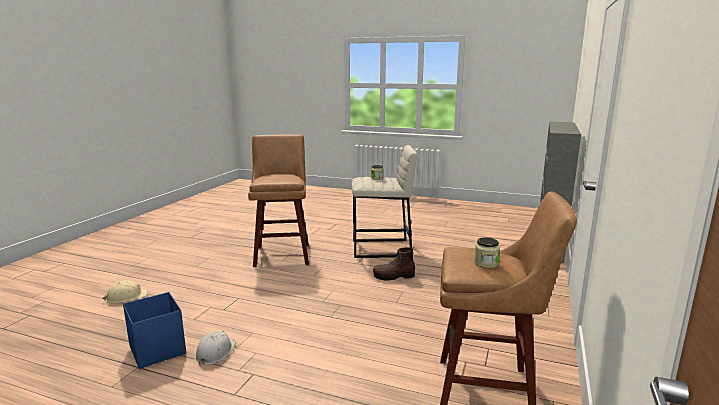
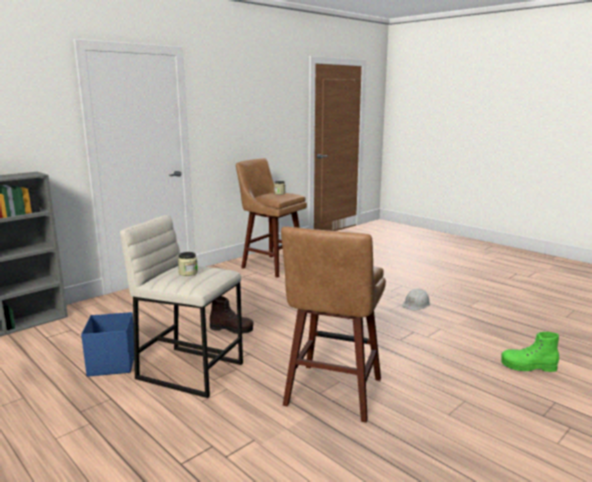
camera: 155 degrees left, 0 degrees up
(126, 297) = (528, 367): beige hard hat -> green boot
(158, 349) = (460, 313): blue storage box -> blue storage box (112, 364)

